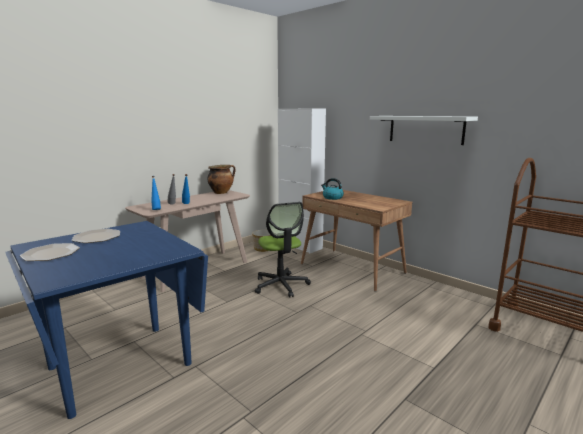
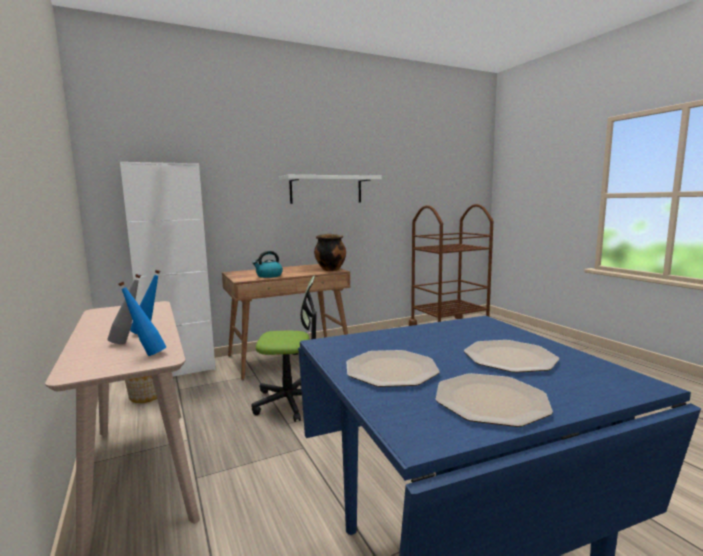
camera: 70 degrees left, 5 degrees down
(104, 257) = (510, 358): none -> plate
(221, 192) = (107, 312): cooking pot -> cooking pot (330, 269)

